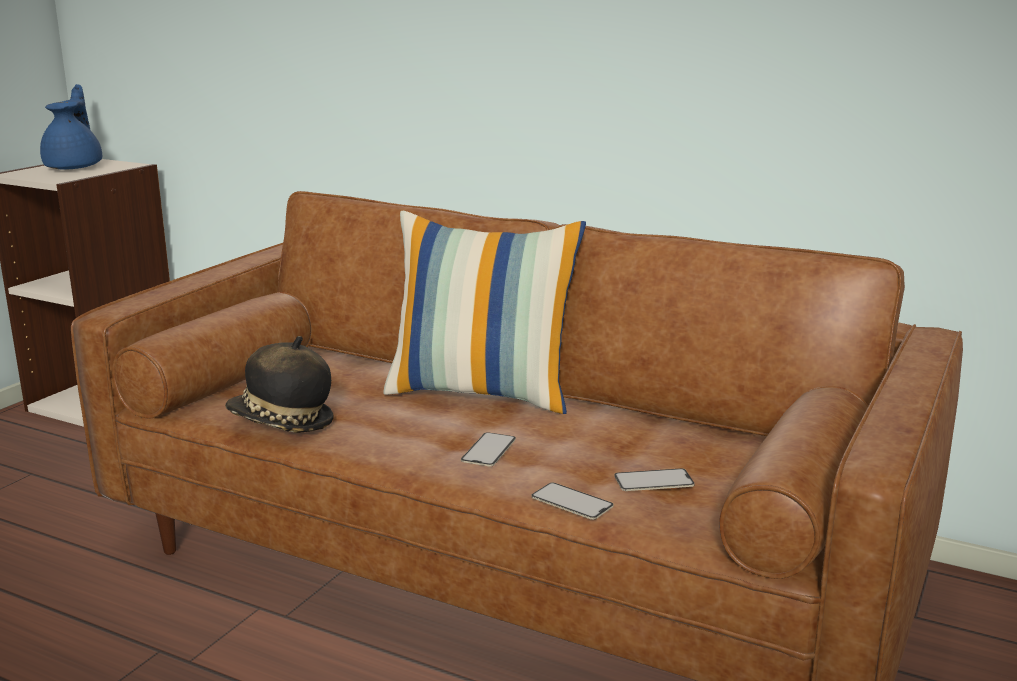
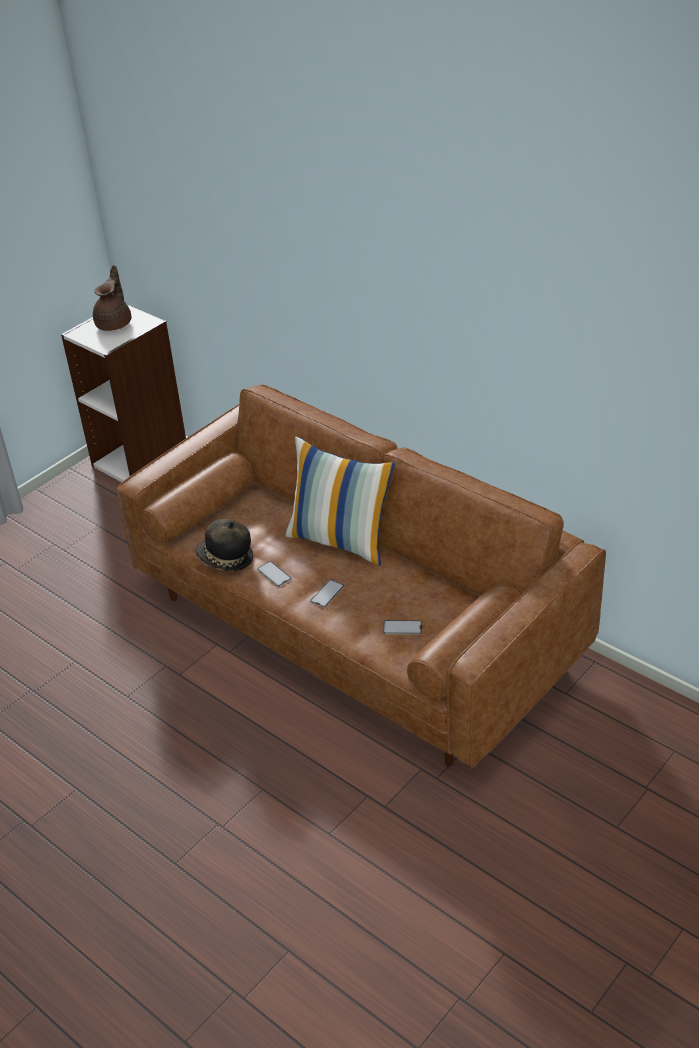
camera: 15 degrees right, 20 degrees up
(75, 167) = (115, 323): blue teapot -> brown teapot
(572, 502) = (355, 638): phone -> phone (274, 574)

